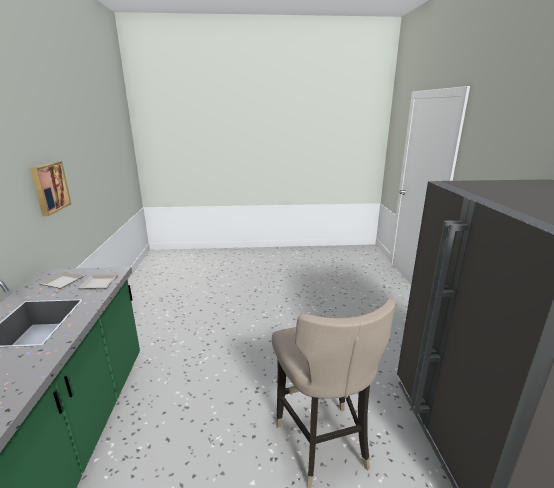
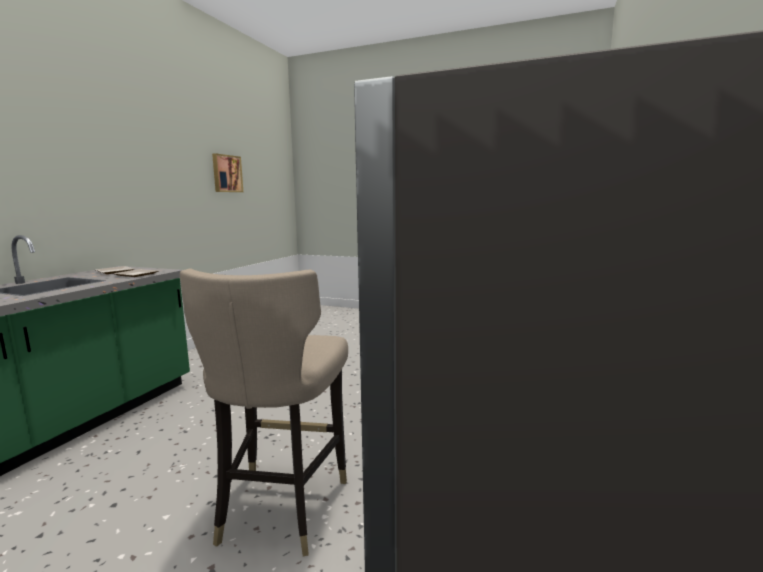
camera: 25 degrees right, 10 degrees down
(49, 187) = (149, 194): picture -> picture (226, 173)

